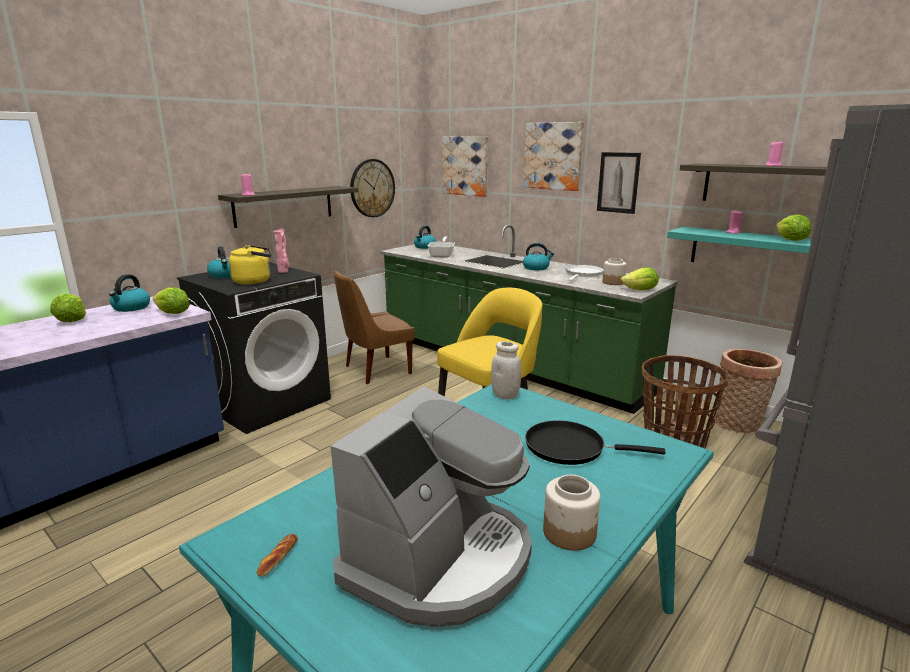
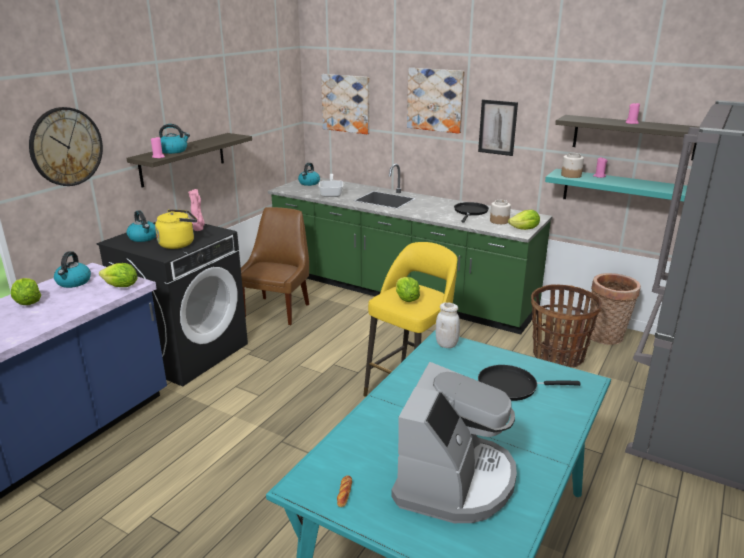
camera: 10 degrees left, 5 degrees up
(372, 188) = (257, 130): wall clock -> wall clock (66, 147)
(375, 370) = (278, 310): brown chair -> brown chair turned 150 degrees clockwise
(536, 268) = (426, 206): kettle -> kettle (174, 151)
(570, 533) = (532, 451): jar -> jar (571, 175)
(583, 274) = (470, 212): white frying pan -> black frying pan
(790, 240) = (646, 185): lettuce -> lettuce (406, 299)

